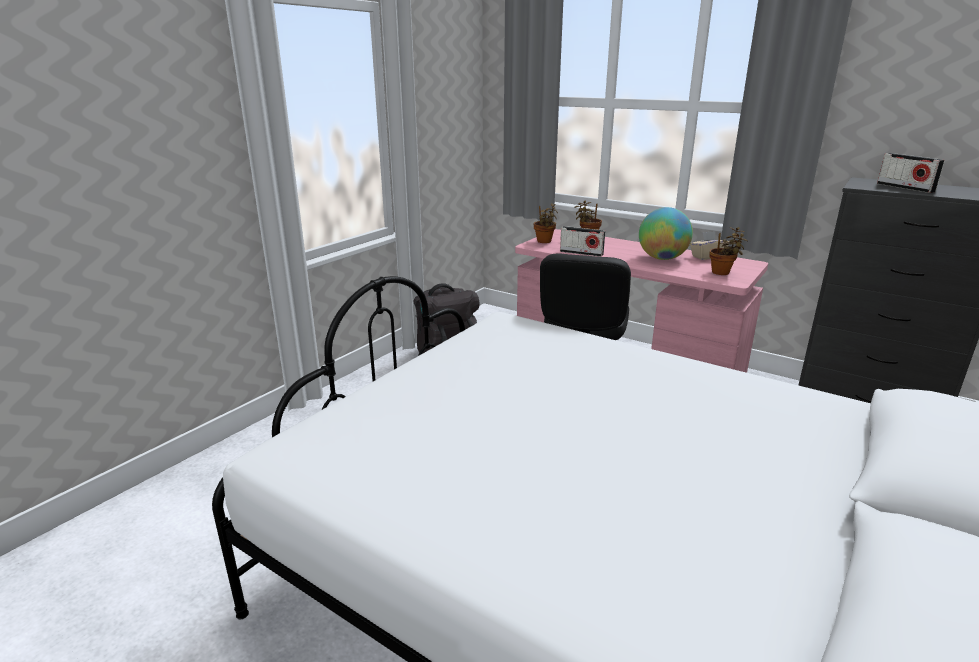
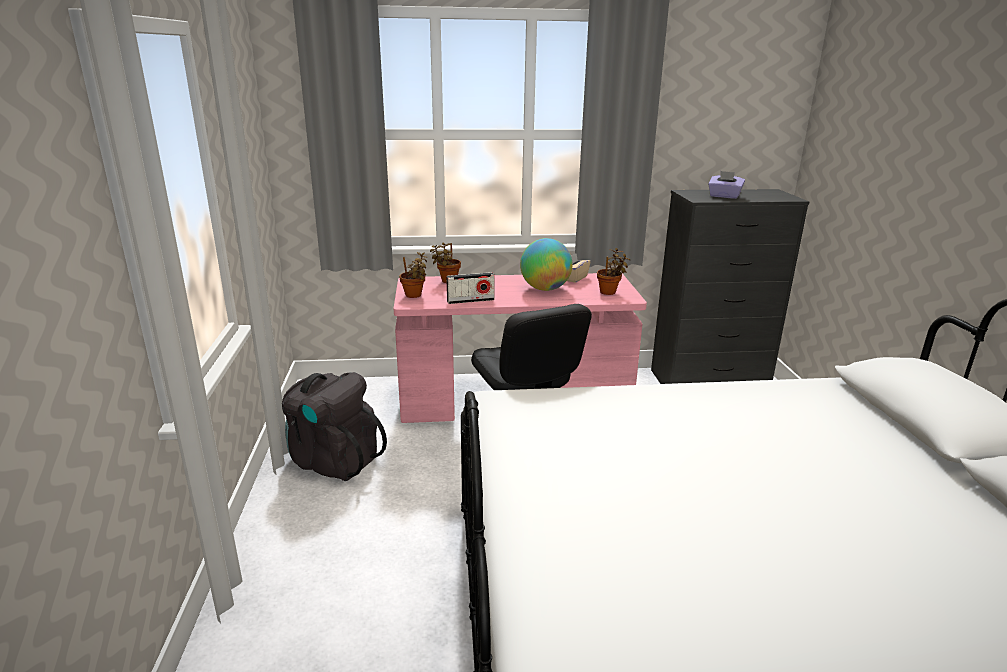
camera: 40 degrees left, 0 degrees up
(905, 188) = (724, 196): radio -> purple tissue box

